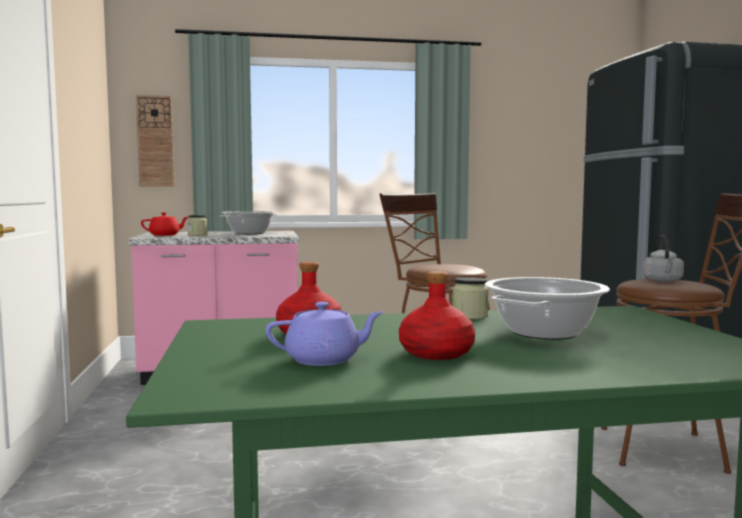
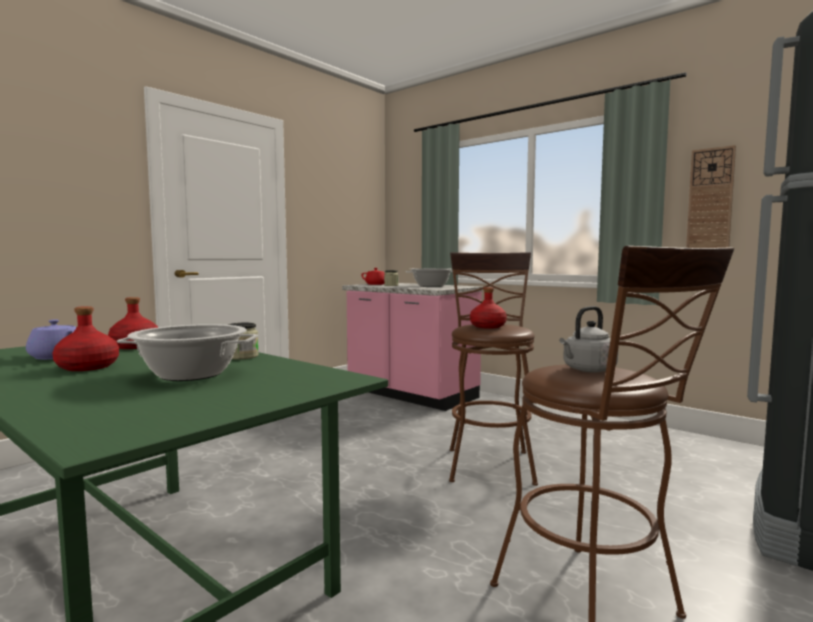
camera: 50 degrees right, 0 degrees up
(155, 141) = (408, 215): wall clock -> wall clock (710, 199)
(450, 266) = (488, 326): none -> red bottle

